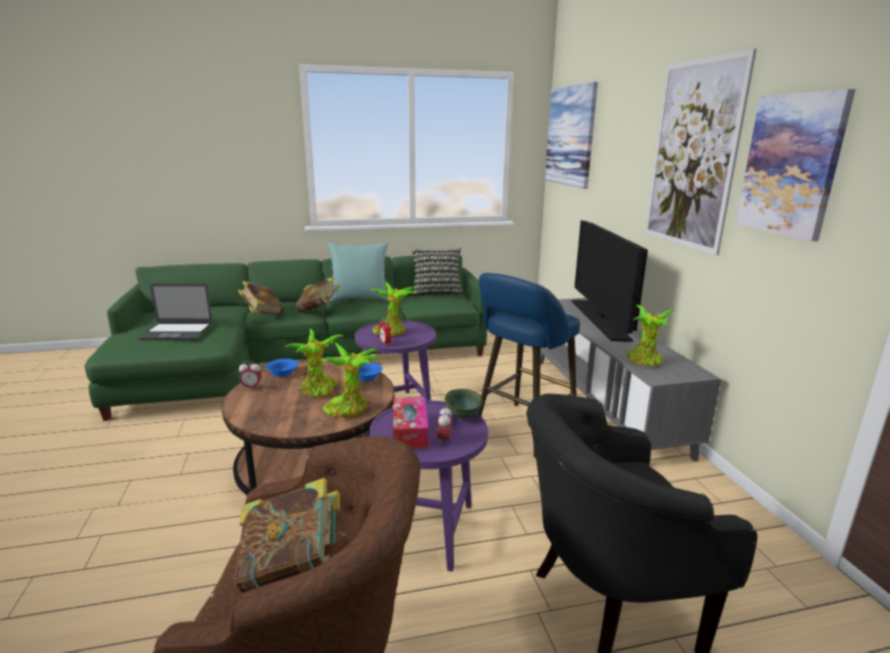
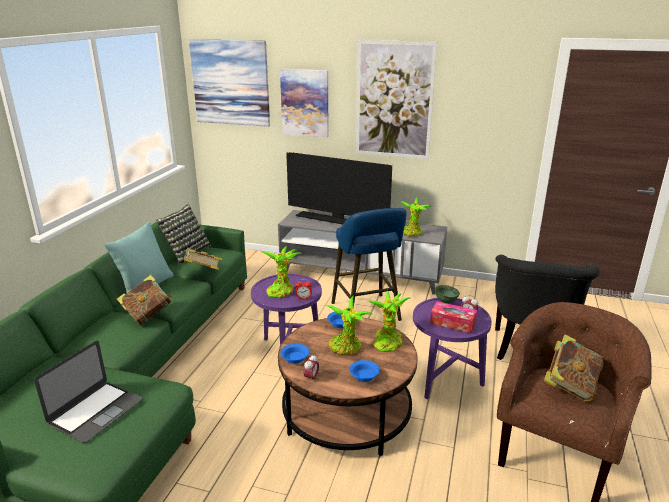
camera: 60 degrees left, 5 degrees up
(262, 314) = (112, 348): book -> book (203, 272)
(269, 411) = (364, 375): none -> blue bowl
(791, 165) = (473, 106): picture -> picture (305, 103)

